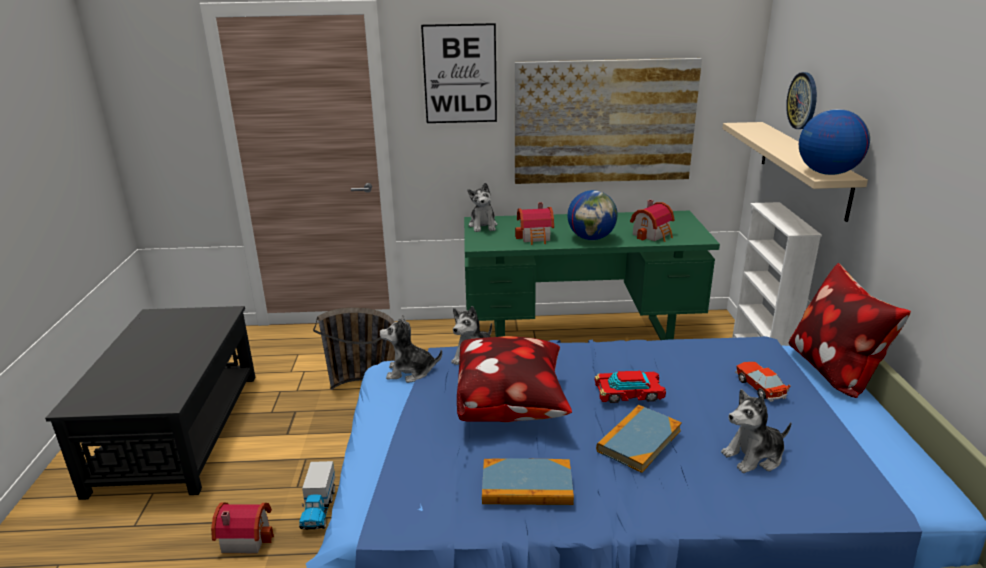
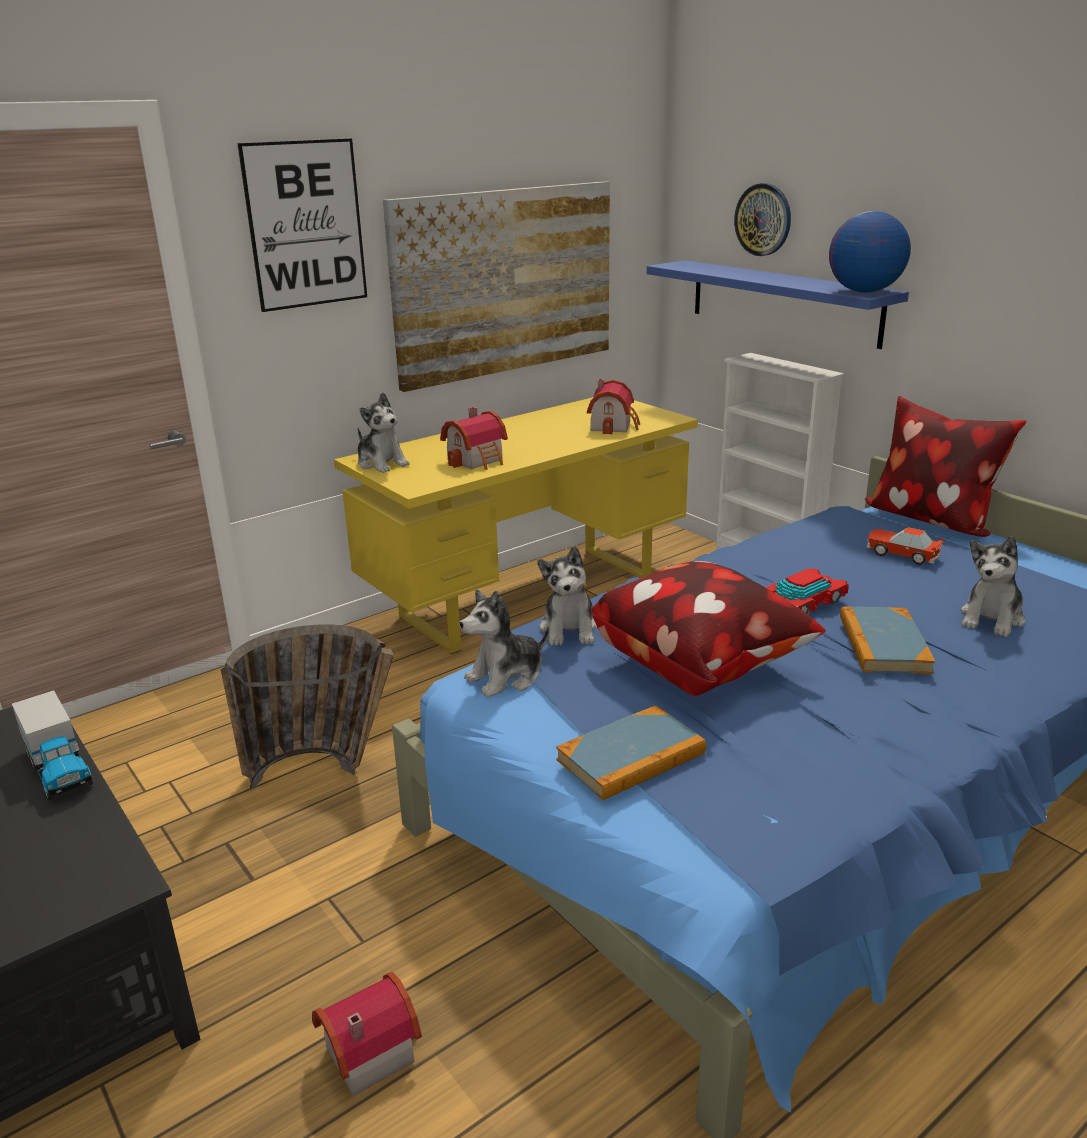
camera: 35 degrees left, 0 degrees up
(318, 509) = (435, 952): toy truck -> toy truck (59, 769)
(527, 486) = (851, 737): book -> book (631, 757)
(580, 335) = (529, 595): green desk -> yellow desk
(591, 238) = (549, 445): globe -> none
(804, 168) = (783, 302): beige shelf -> blue shelf

